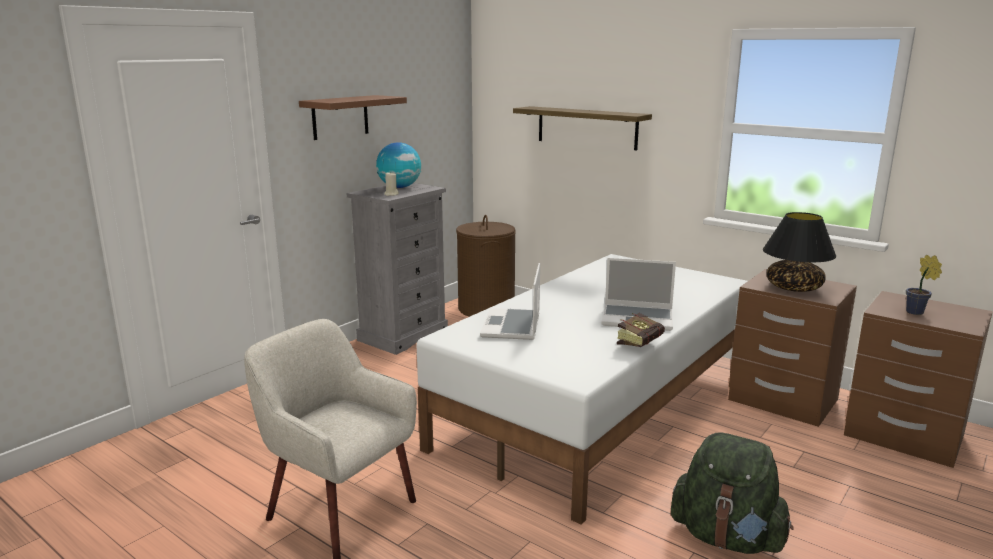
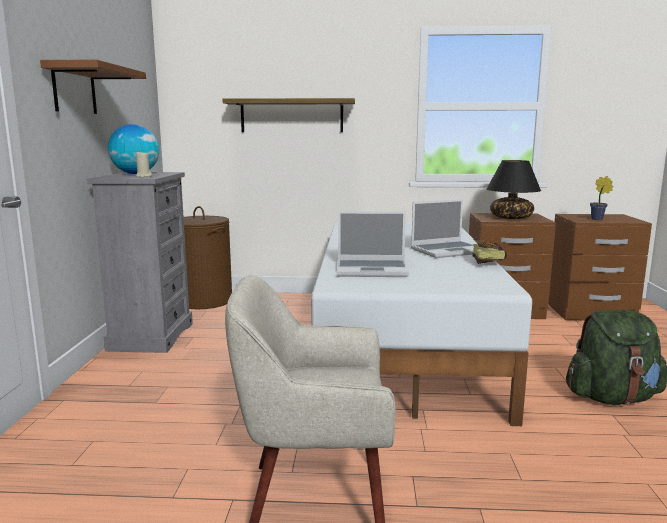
camera: 35 degrees left, 5 degrees down
(512, 326) = (372, 270): laptop -> laptop turned 60 degrees counterclockwise

